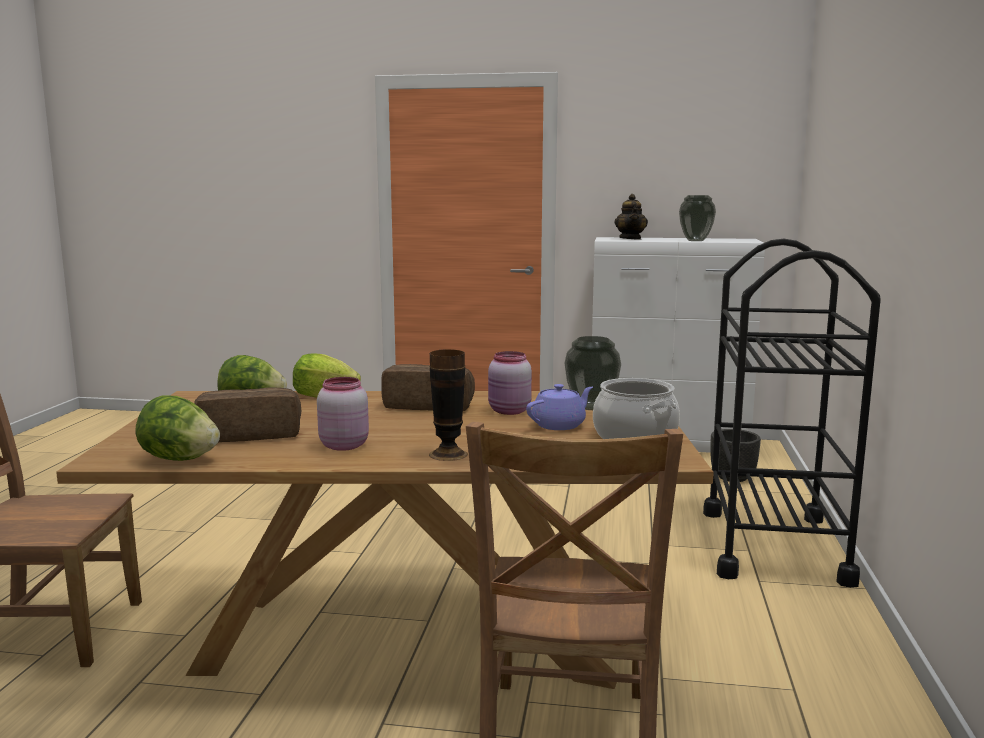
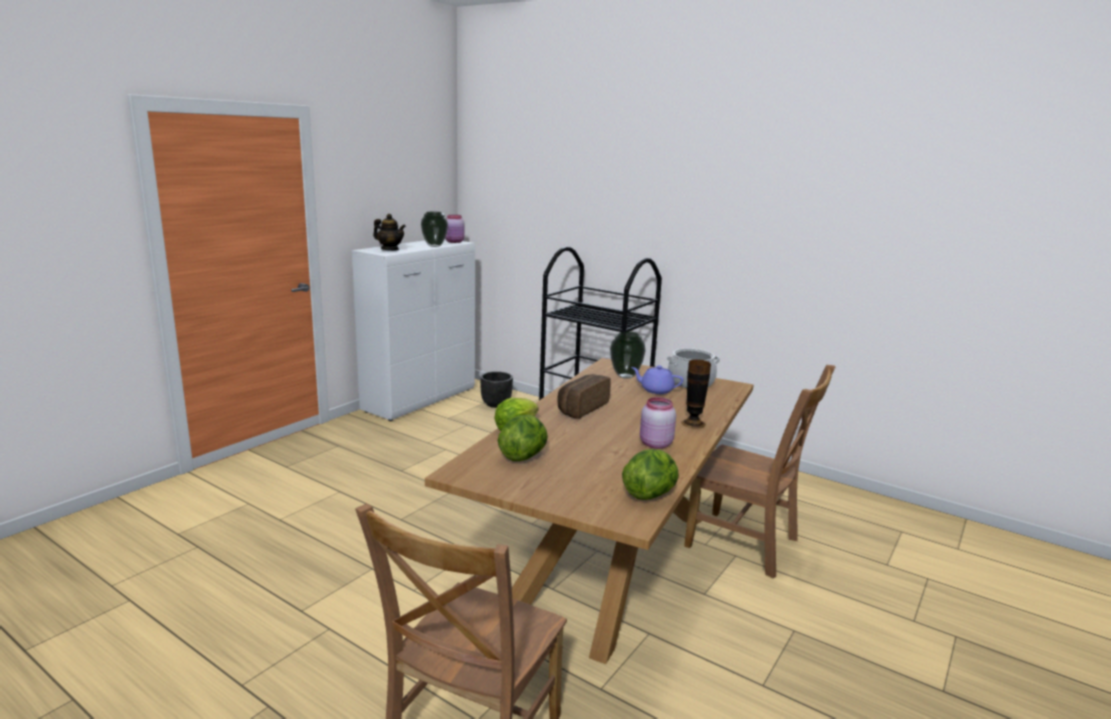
camera: 65 degrees left, 5 degrees up
(250, 435) = (606, 466): bread -> none
(509, 411) = (615, 393): pink jar -> pink jar (455, 242)
(559, 425) = (656, 390): purple teapot -> purple teapot turned 60 degrees counterclockwise

